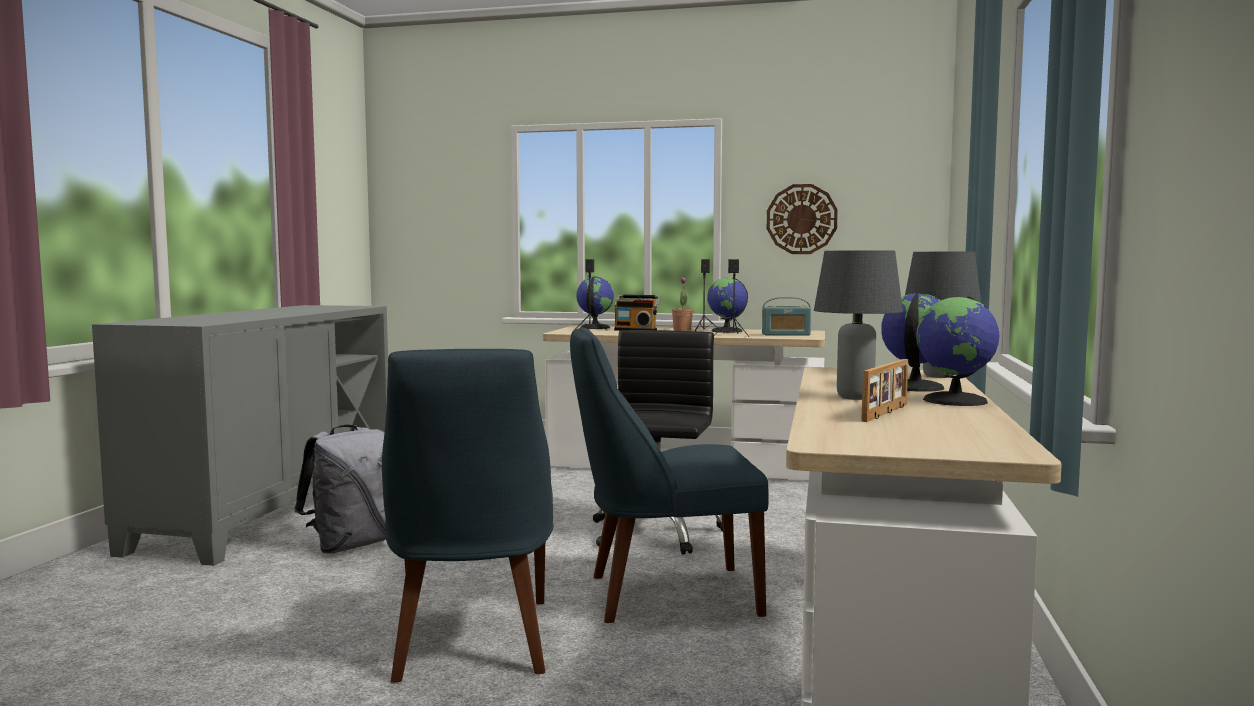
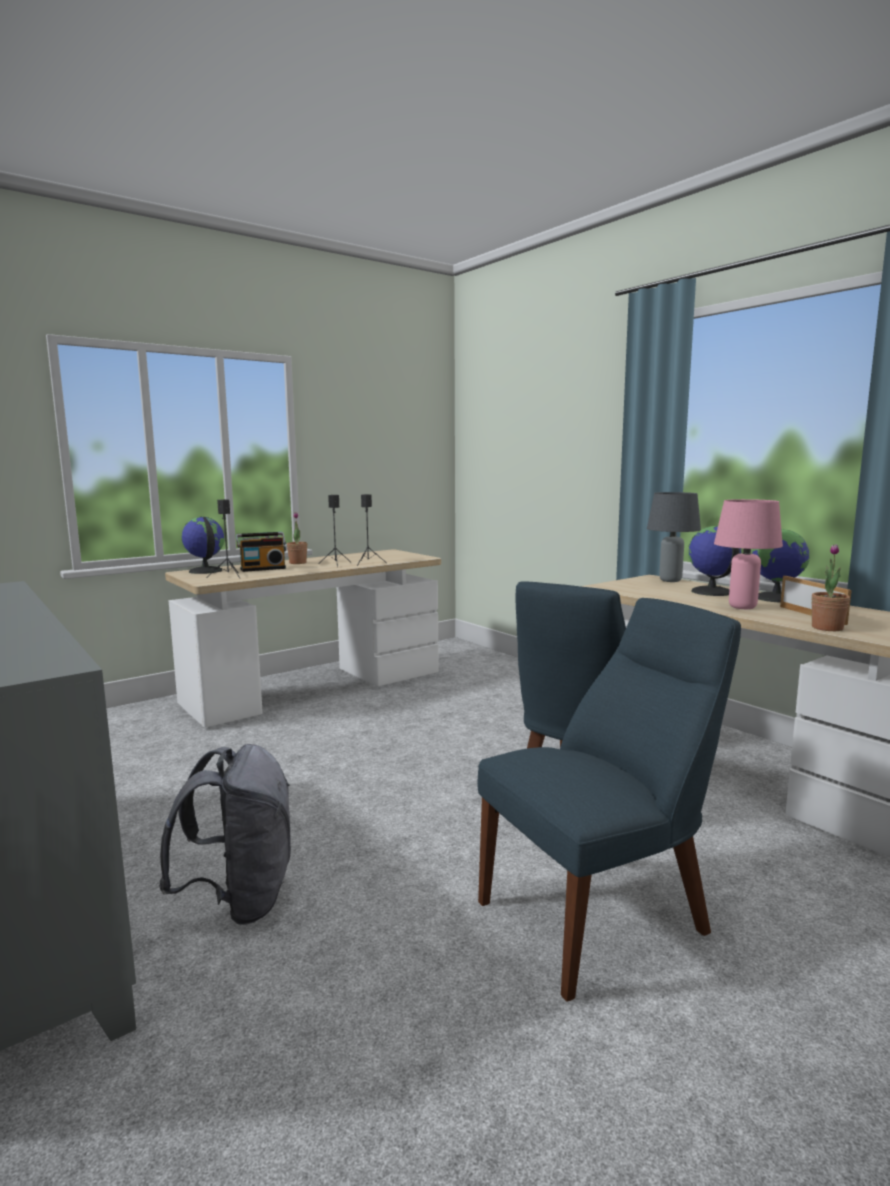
camera: 50 degrees left, 5 degrees up
(471, 643) = (601, 915): blue chair -> blue chair turned 60 degrees counterclockwise
(655, 532) = (449, 753): black office chair -> none
(727, 331) = (338, 559): globe -> none
(786, 334) = (396, 557): radio -> none
(801, 219) = (360, 454): wall clock -> none
(822, 418) = (827, 628): none -> potted plant
(854, 397) = (742, 607): grey table lamp -> pink table lamp

